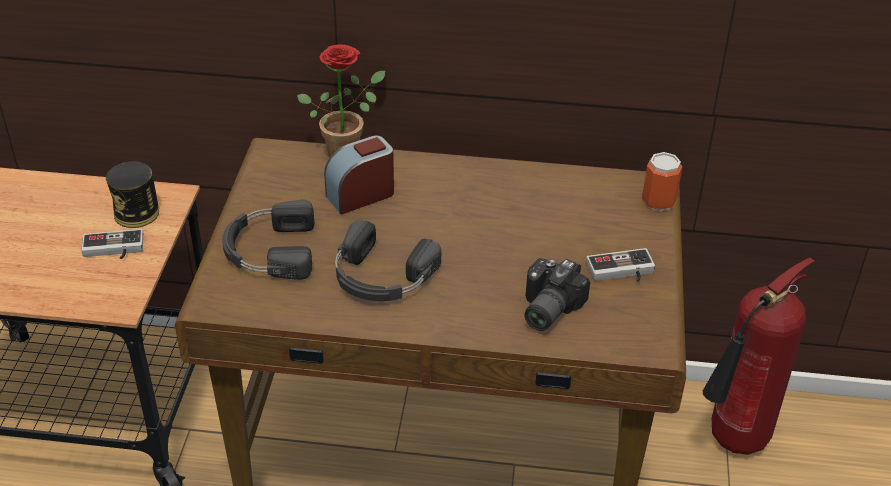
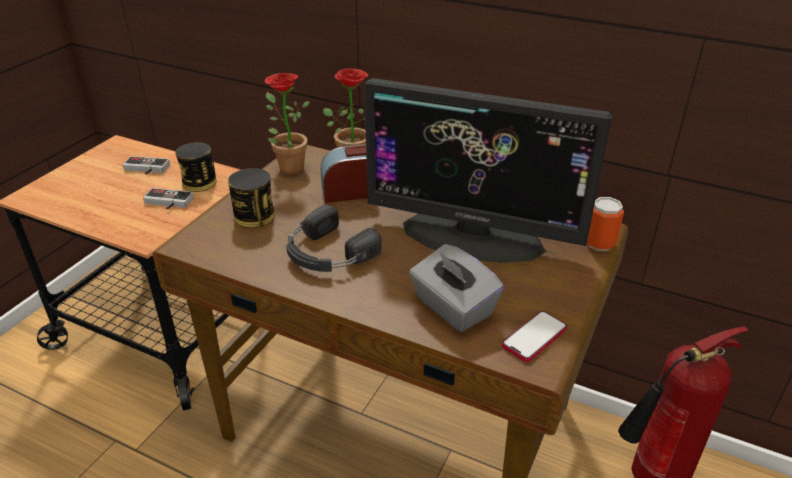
camera: 20 degrees right, 5 degrees down
(266, 175) = (287, 167): none -> potted plant
(269, 250) = (254, 216): black headphones -> can
(526, 221) = (473, 236): none -> monitor
(545, 308) = (452, 307): camera -> grey tissue box
(621, 272) = (538, 293): game controller -> game controller (145, 169)
(638, 321) = (534, 337): none -> phone

